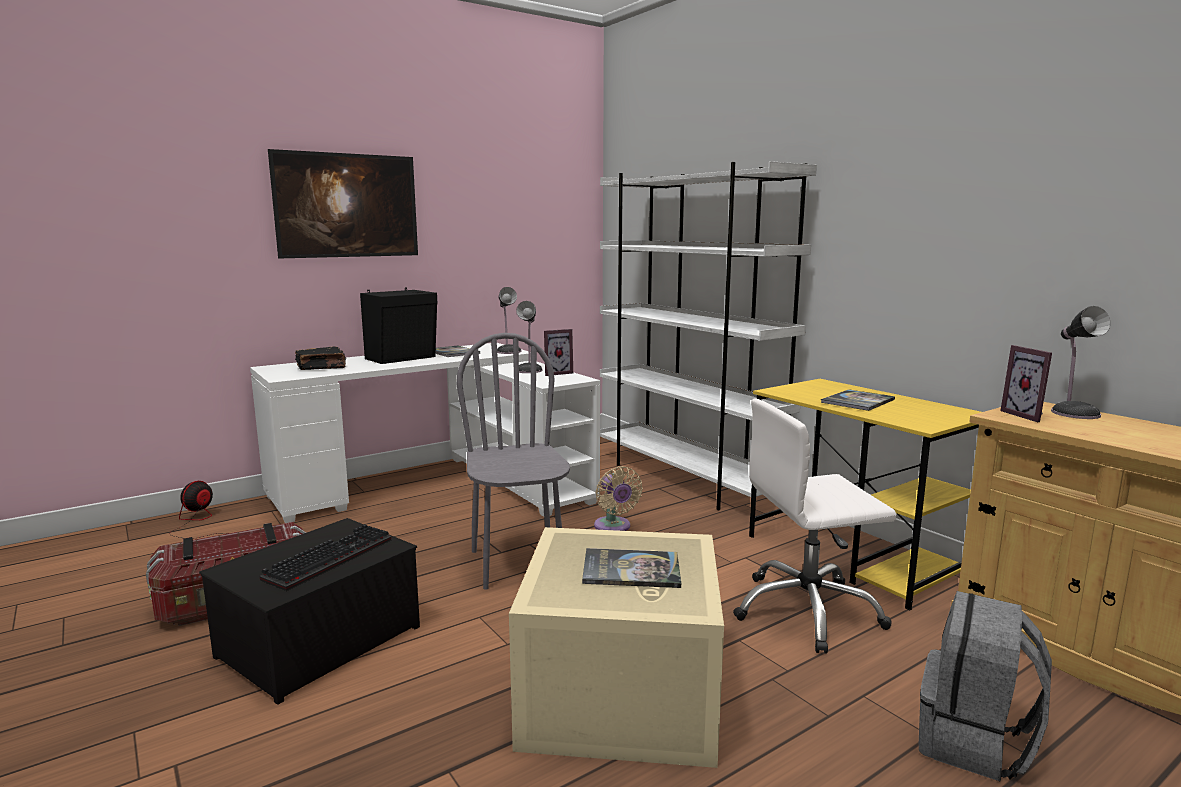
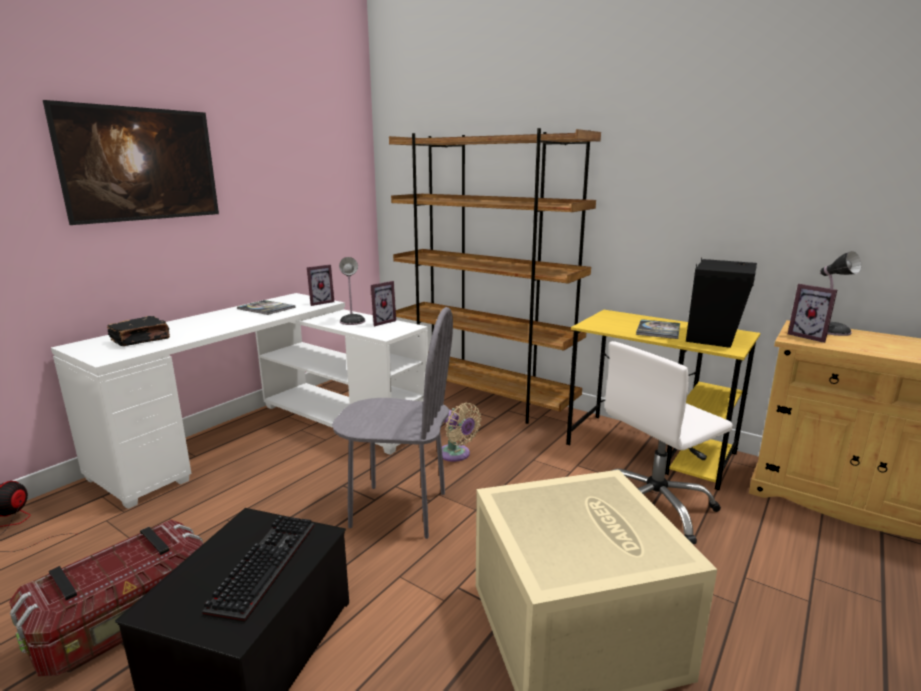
camera: 20 degrees left, 5 degrees up
(403, 358) = (221, 320): black speaker -> black speaker (715, 336)
(508, 351) = (319, 302): table lamp -> picture frame
(518, 564) = (398, 510): grey chair -> grey chair turned 135 degrees clockwise
(631, 570) = (592, 523): book -> none
(687, 479) = (484, 398): white bookcase -> brown bookcase
(974, 743) = (840, 600): grey backpack -> none

